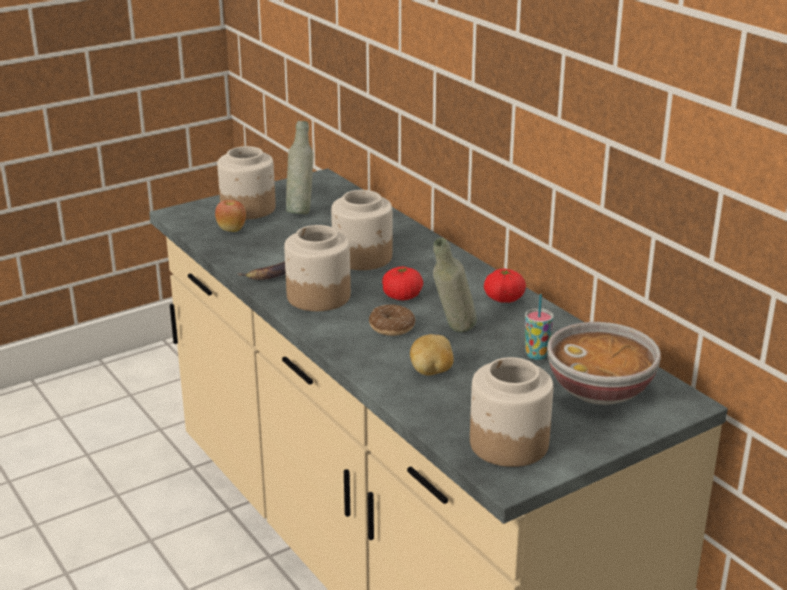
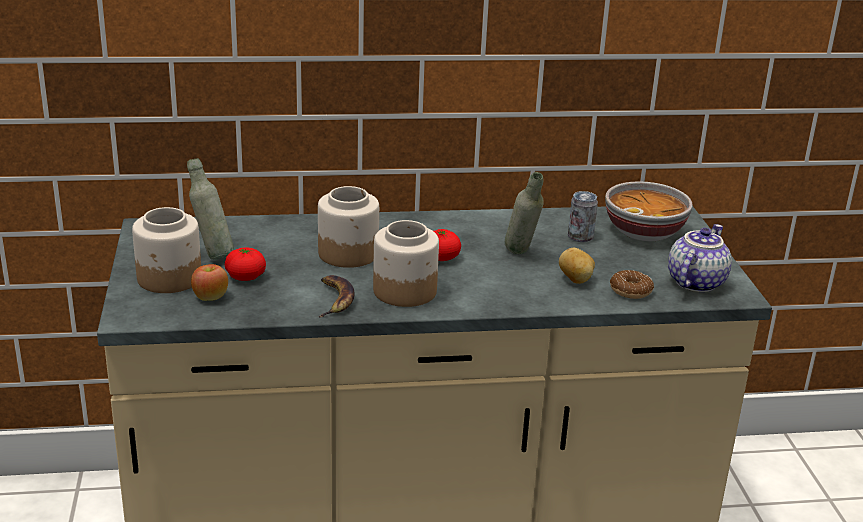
camera: 65 degrees left, 0 degrees up
(392, 327) = (490, 275): donut -> donut (631, 291)
(504, 299) = (483, 222): tomato -> tomato (245, 277)
(508, 443) = (694, 282): jar -> teapot
(536, 355) = (580, 237): cup -> can

